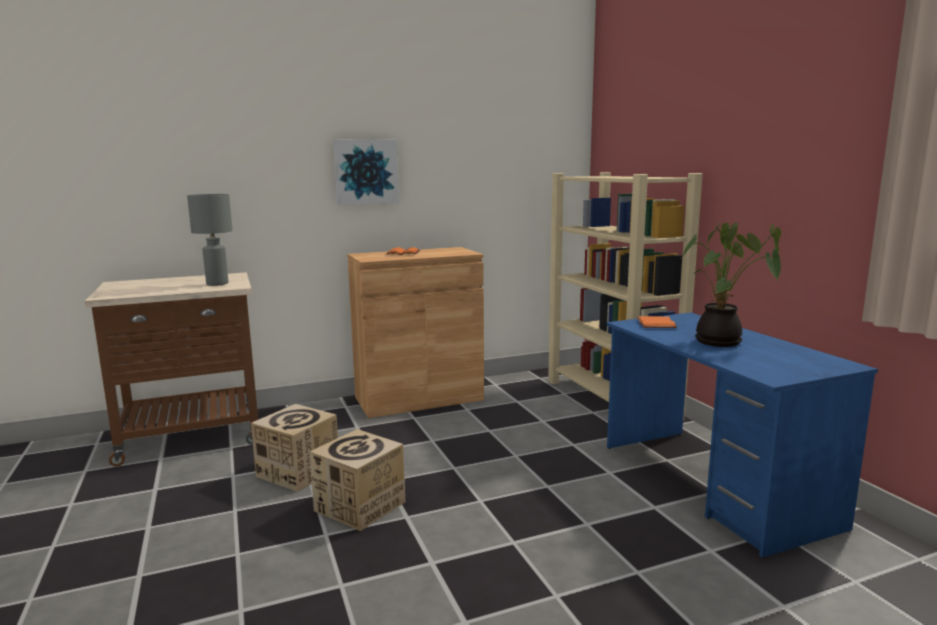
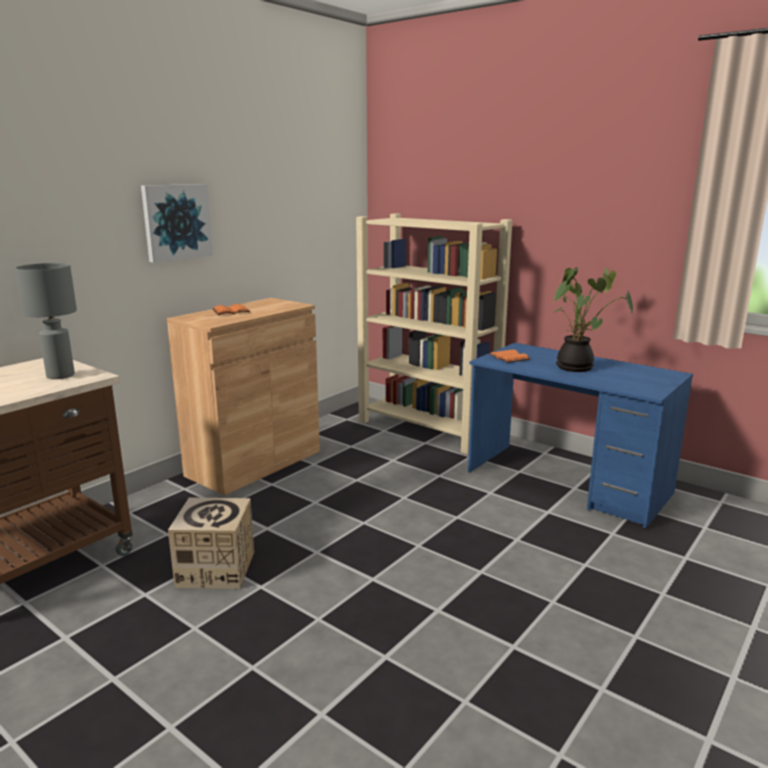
camera: 30 degrees left, 5 degrees up
(360, 506) = (319, 583): cardboard box -> none

